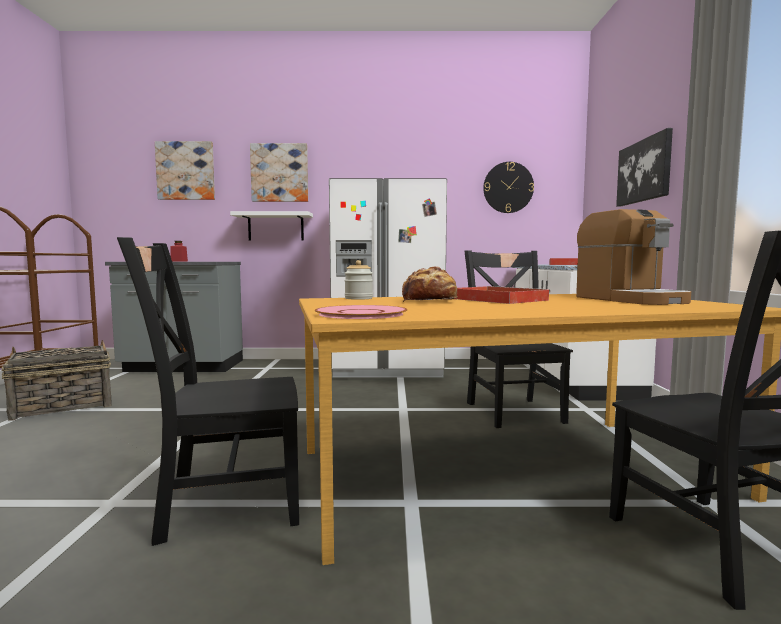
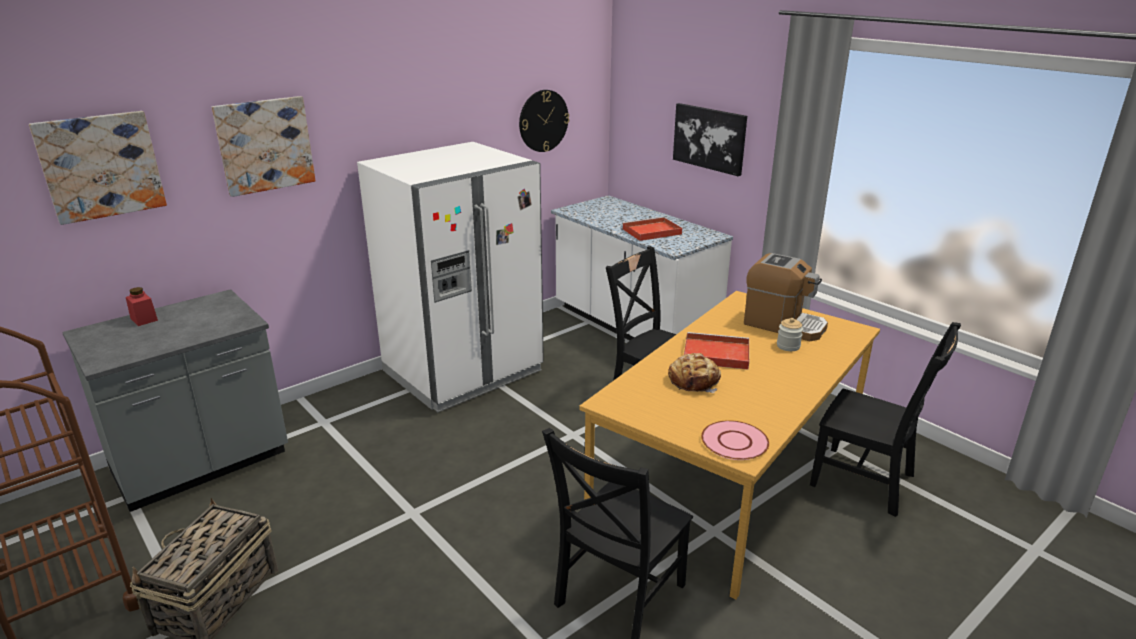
camera: 40 degrees left, 20 degrees up
(276, 227) = (271, 225): white shelf -> none
(358, 298) = (627, 388): jar -> jar (788, 346)

